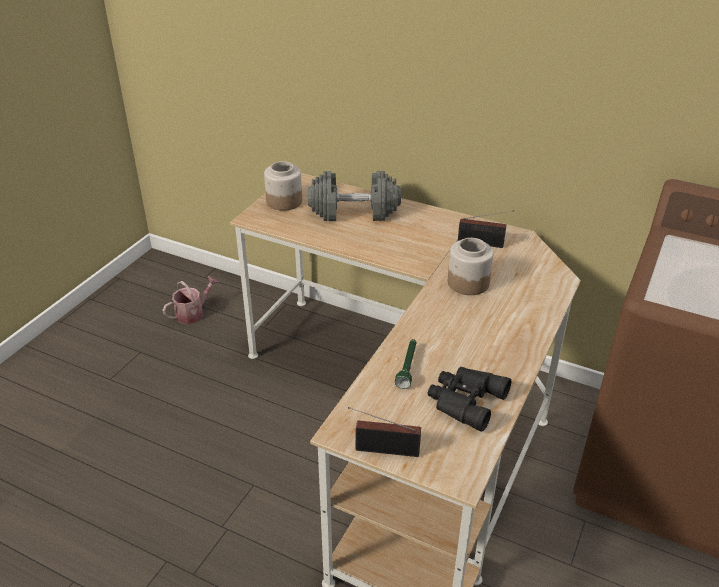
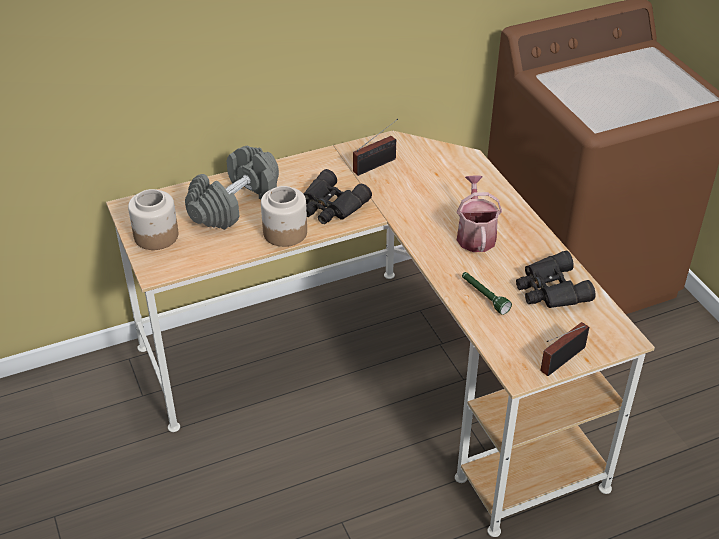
camera: 50 degrees left, 5 degrees up
(193, 313) = (48, 438): watering can -> watering can (475, 235)
(407, 248) = (331, 206): none -> black binoculars
(468, 282) = (417, 204): jar -> jar (284, 232)

